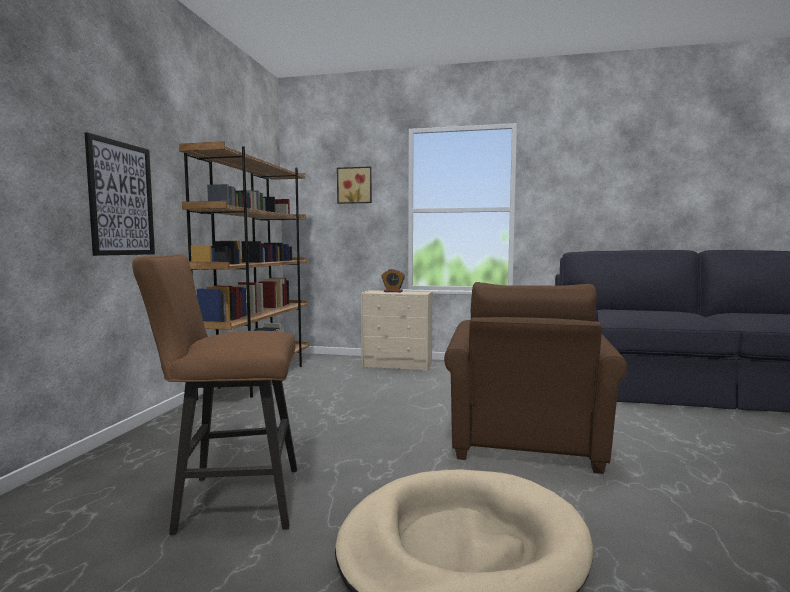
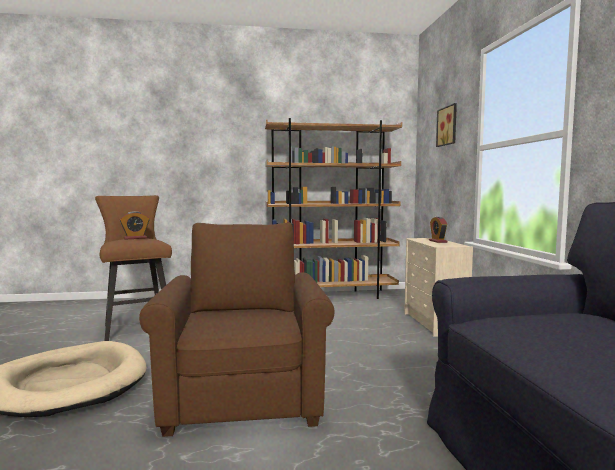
camera: 70 degrees right, 0 degrees up
(121, 199) = (219, 164): picture -> none
(239, 333) = (135, 238): none -> alarm clock
(524, 444) = (244, 395): brown armchair -> brown armchair turned 90 degrees clockwise

